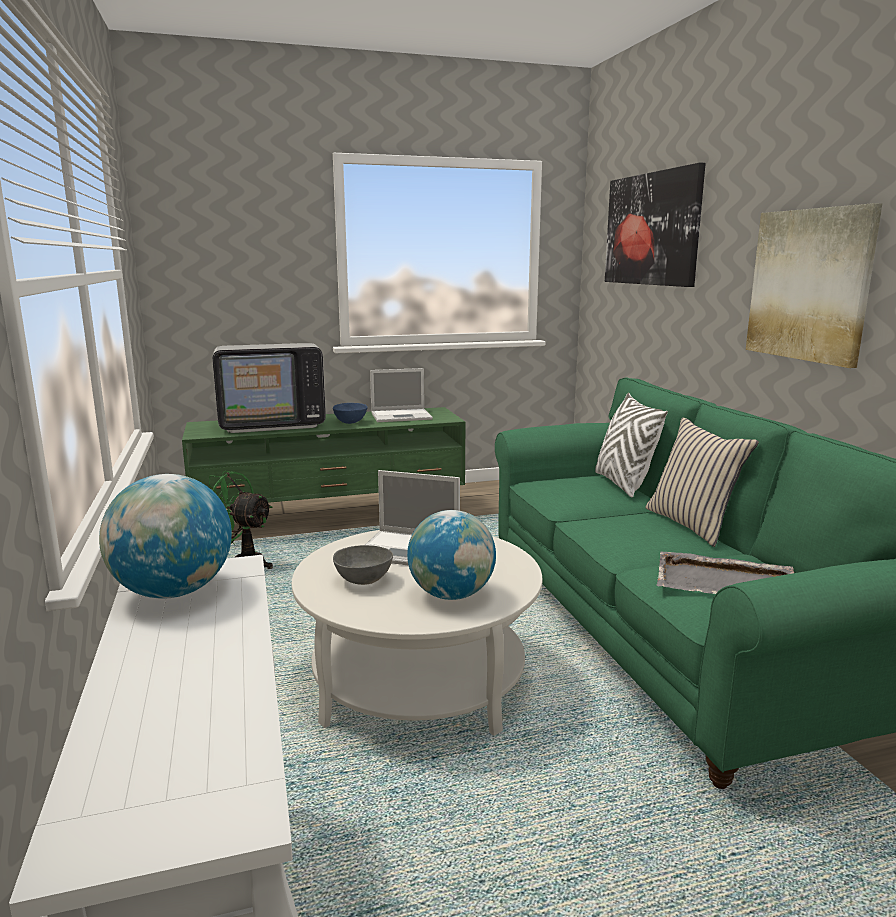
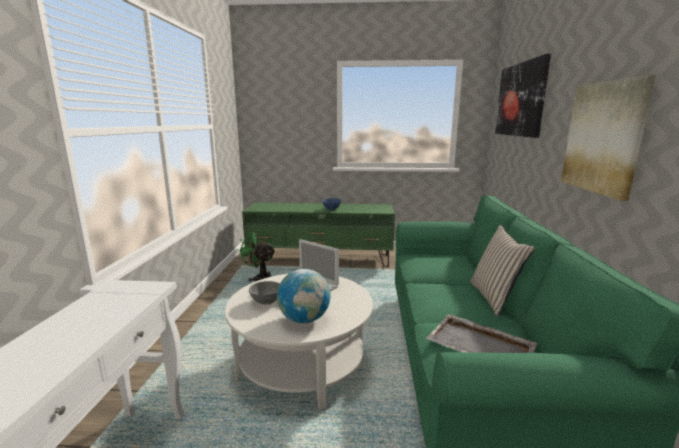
camera: 20 degrees right, 0 degrees up
(174, 592) = (110, 297): globe -> none
(272, 424) = (292, 206): television -> none
(402, 416) = (362, 207): laptop -> none
(623, 484) = (467, 263): white pillow -> none

